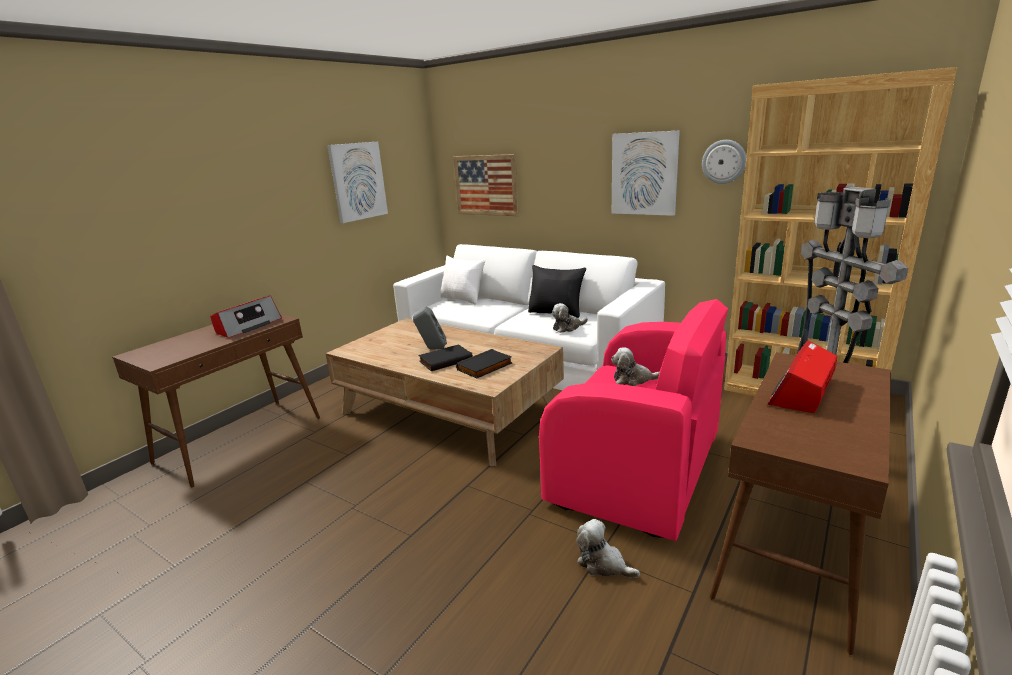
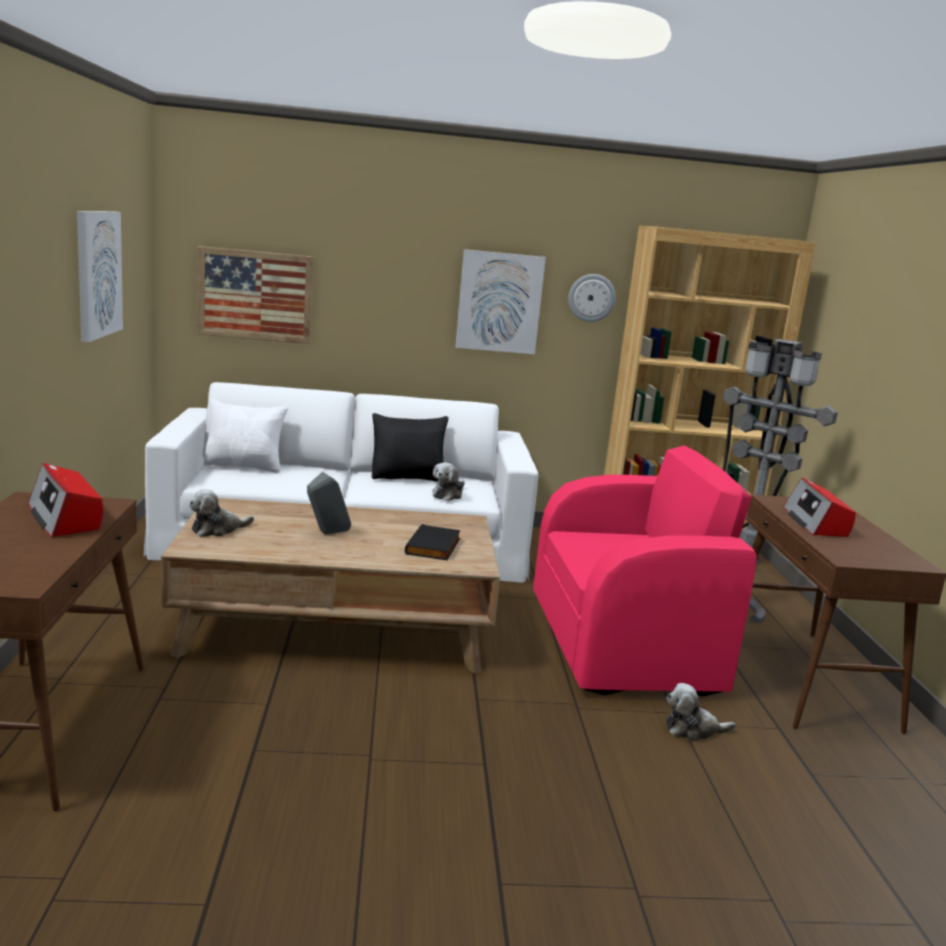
camera: 40 degrees left, 5 degrees down
(248, 326) = (65, 517): radio -> radio turned 150 degrees clockwise
(445, 360) = (369, 545): black book -> none
(633, 379) = (603, 541): plush toy -> plush toy (217, 529)

